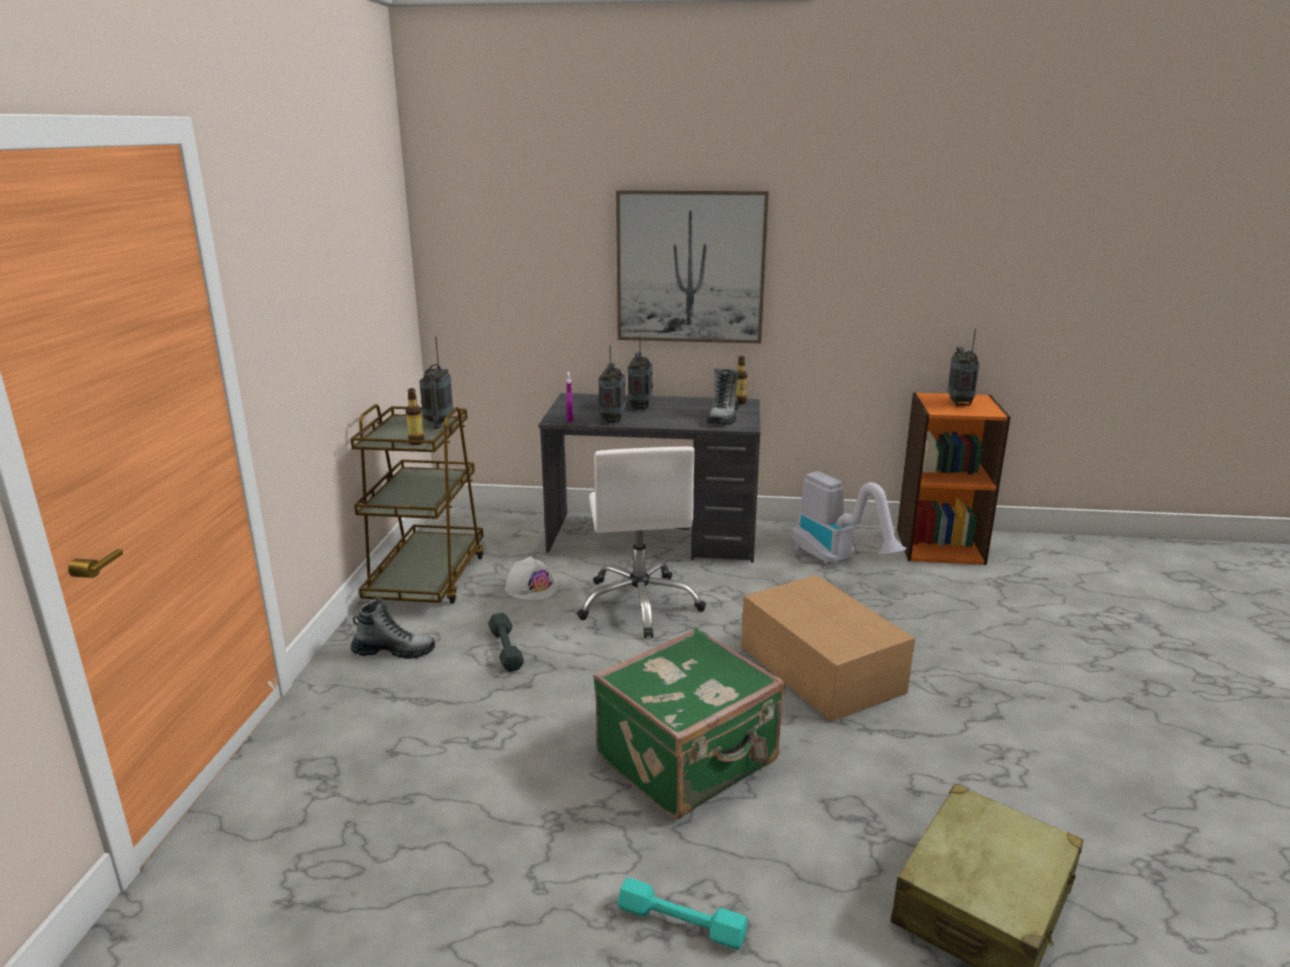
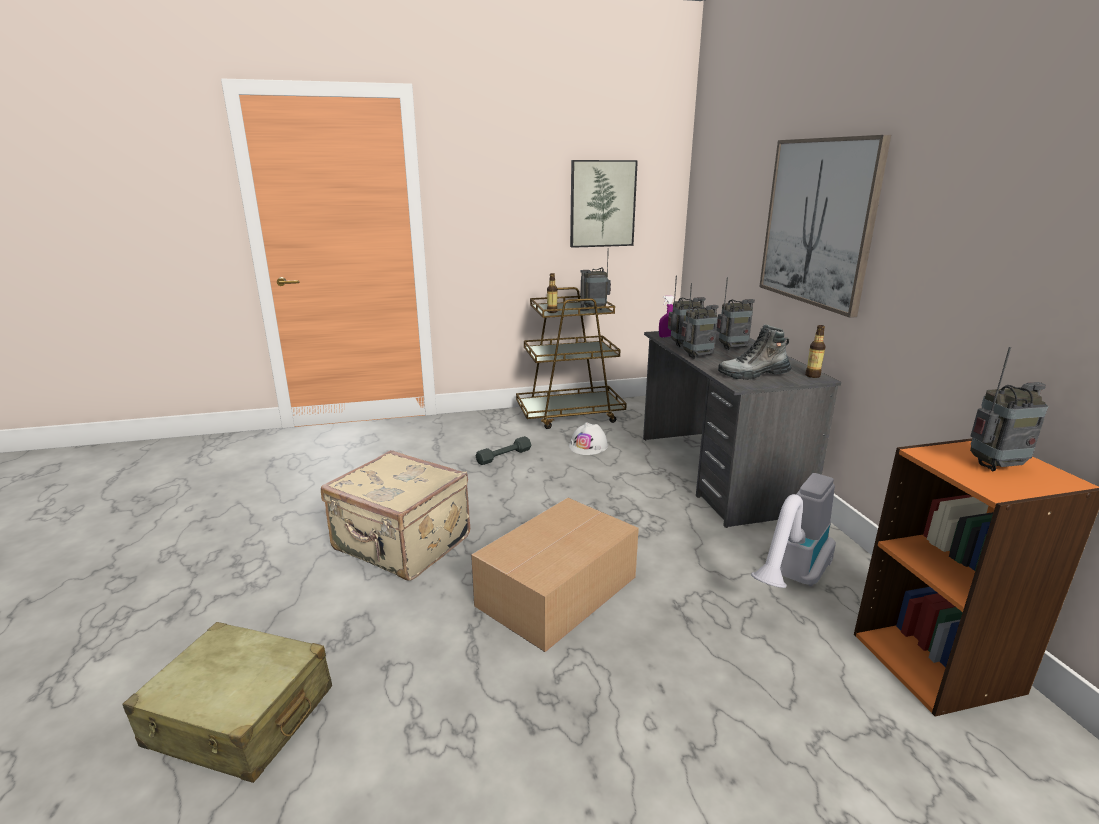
camera: 70 degrees right, 0 degrees up
(368, 280) = (602, 204): none -> picture
(394, 652) = (481, 428): boot -> none
(640, 604) = (599, 488): white office chair -> none
(654, 423) = (698, 357): none -> radio
(681, 923) = (243, 568): turquoise dumbbell -> none
(689, 761) = (401, 545): green suitcase -> beige suitcase

